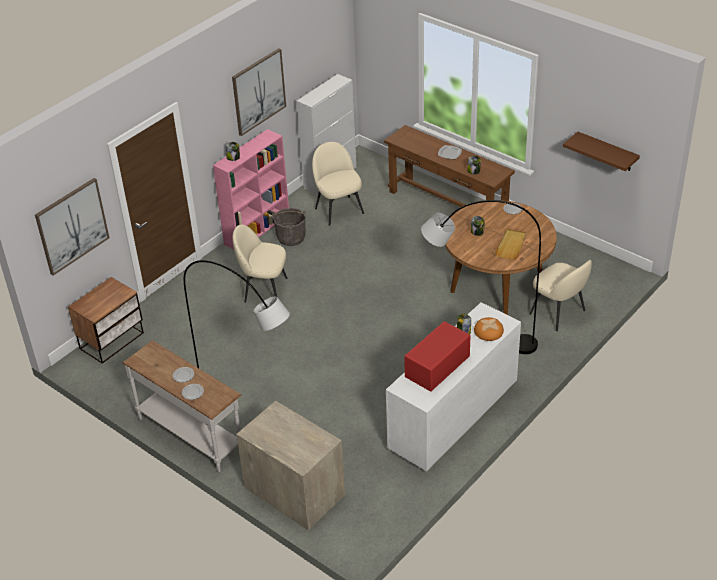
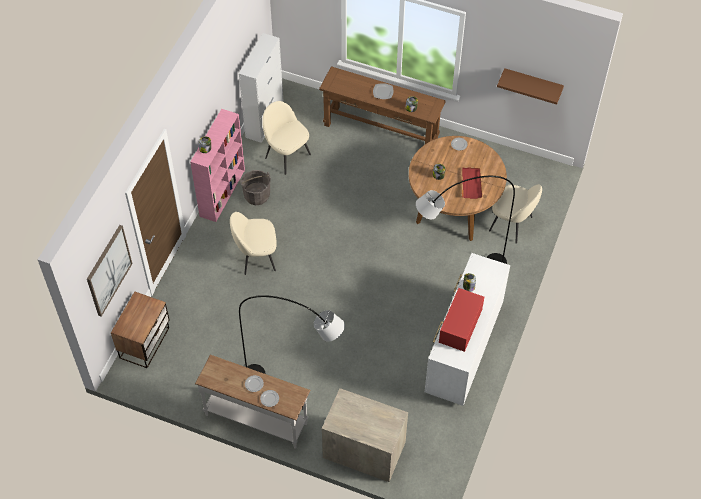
camera: 20 degrees left, 15 degrees up
(258, 91) = (214, 82): picture -> none
(488, 331) = (488, 281): bread -> none
(511, 245) = (471, 183): beige tray -> red tray

